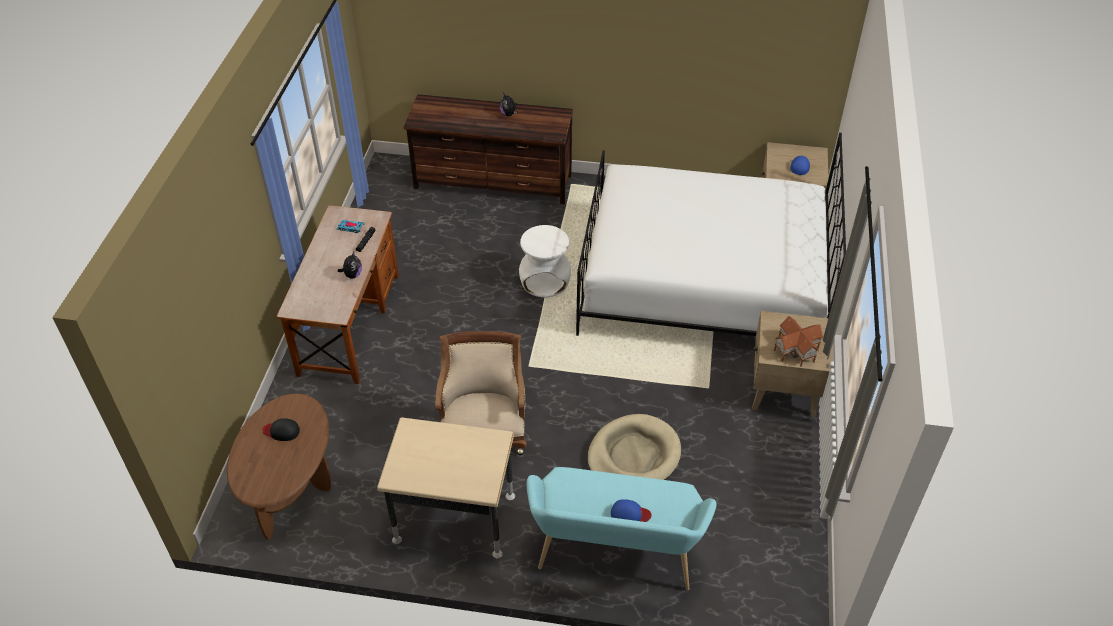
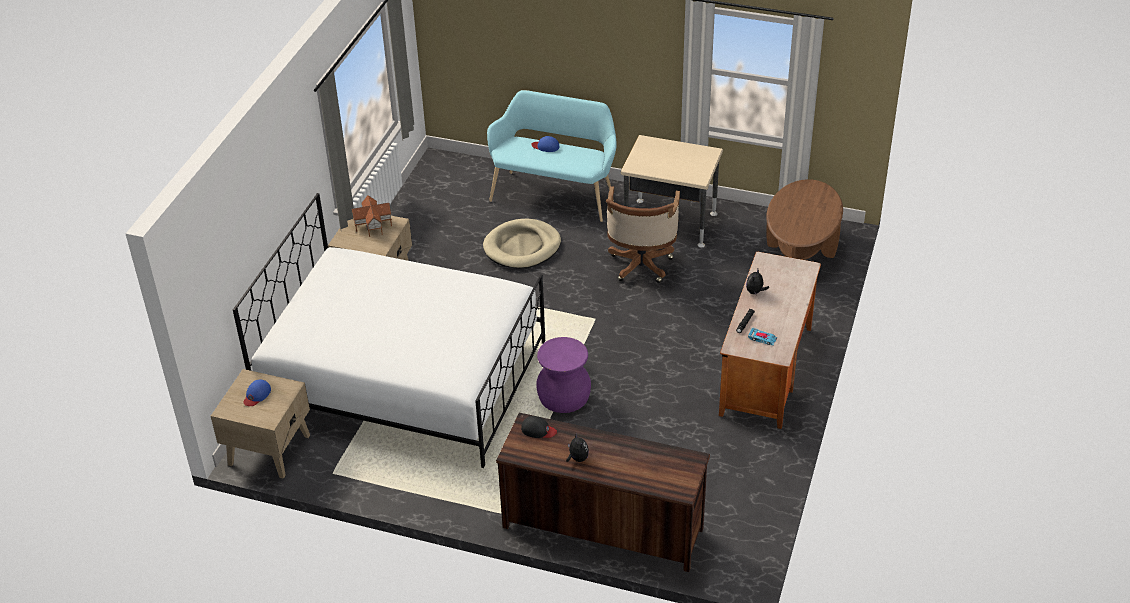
camera: 170 degrees left, 5 degrees down
(281, 431) = (804, 220): black cap -> black cap (538, 430)
(545, 281) = (563, 396): white stool -> purple stool

